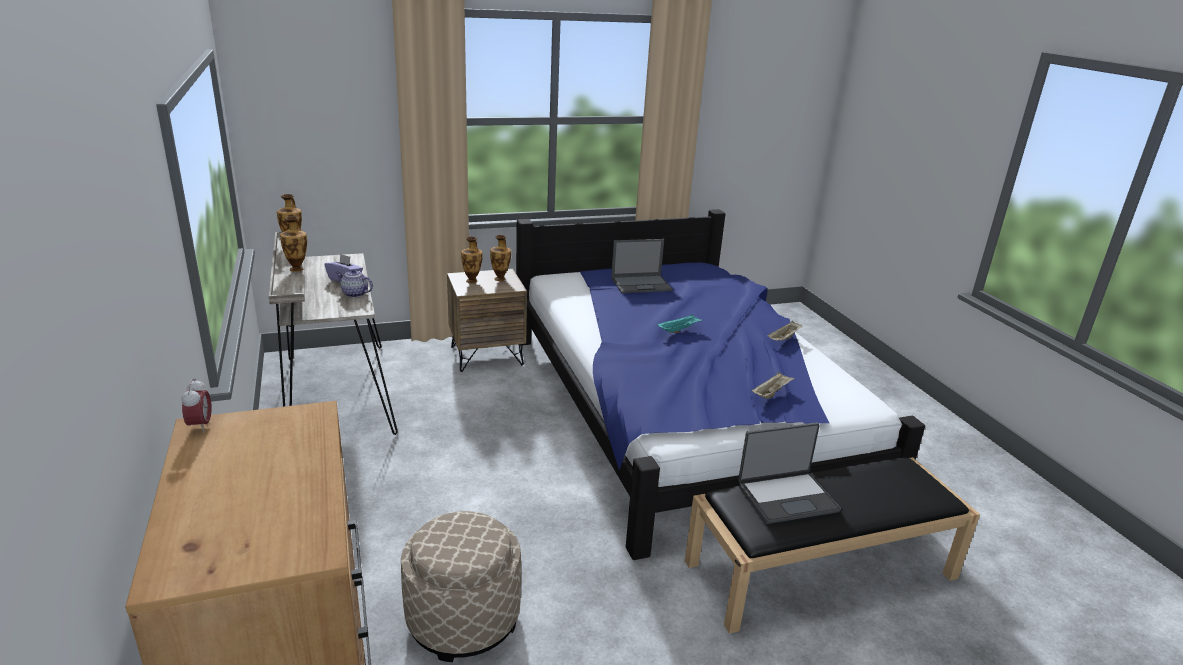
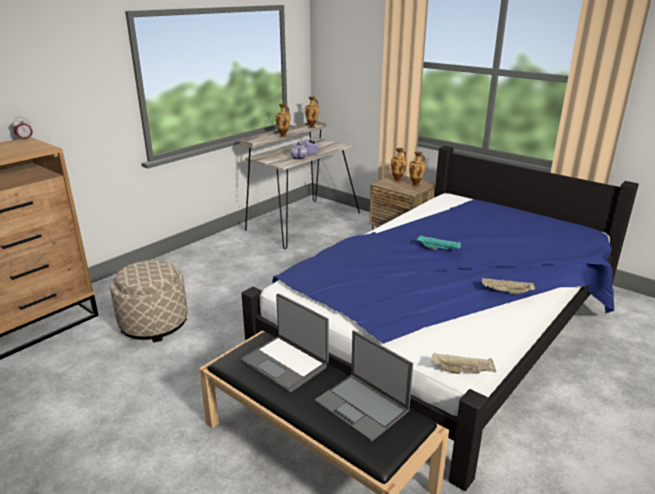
camera: 60 degrees right, 0 degrees up
(641, 284) = (494, 219): laptop -> laptop (362, 406)
(771, 393) = (392, 305): beige tray -> beige tray (463, 371)

